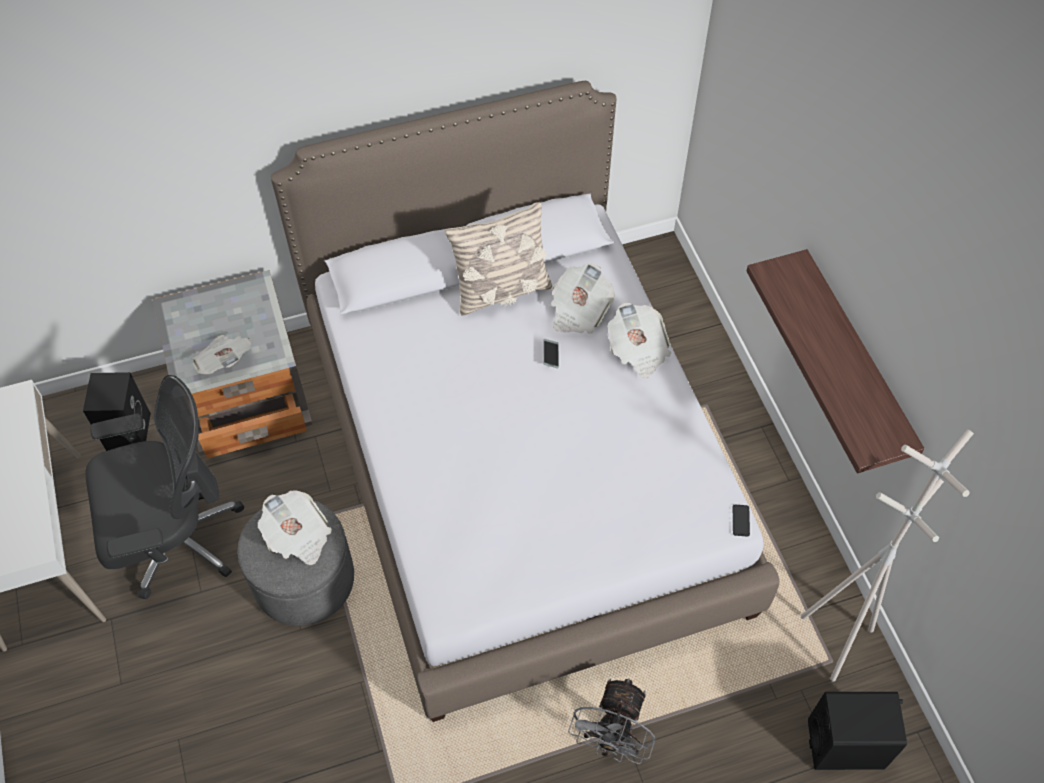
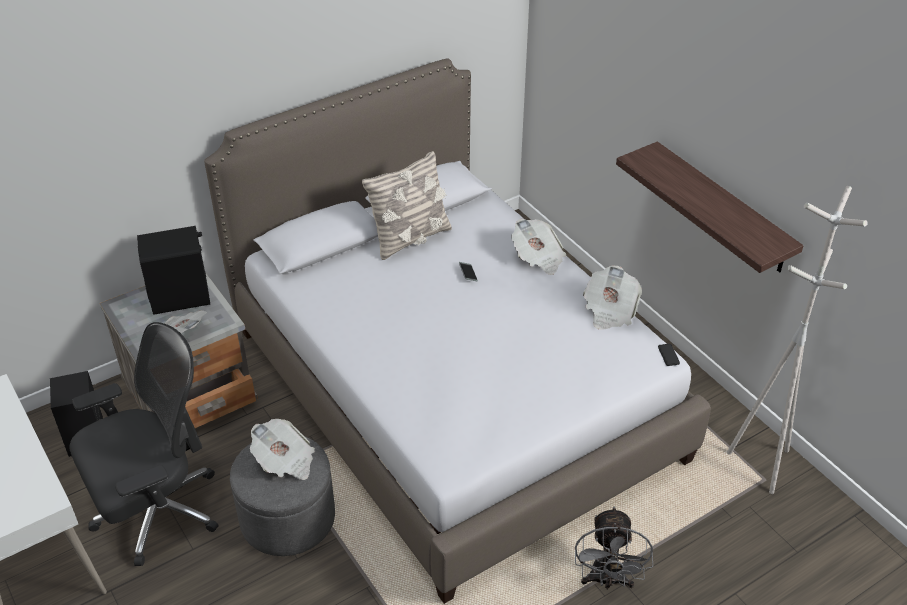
camera: 15 degrees left, 15 degrees down
(578, 311) = (479, 241): newspaper -> newspaper (609, 311)
(845, 744) = (801, 538): black speaker -> black speaker (180, 297)

